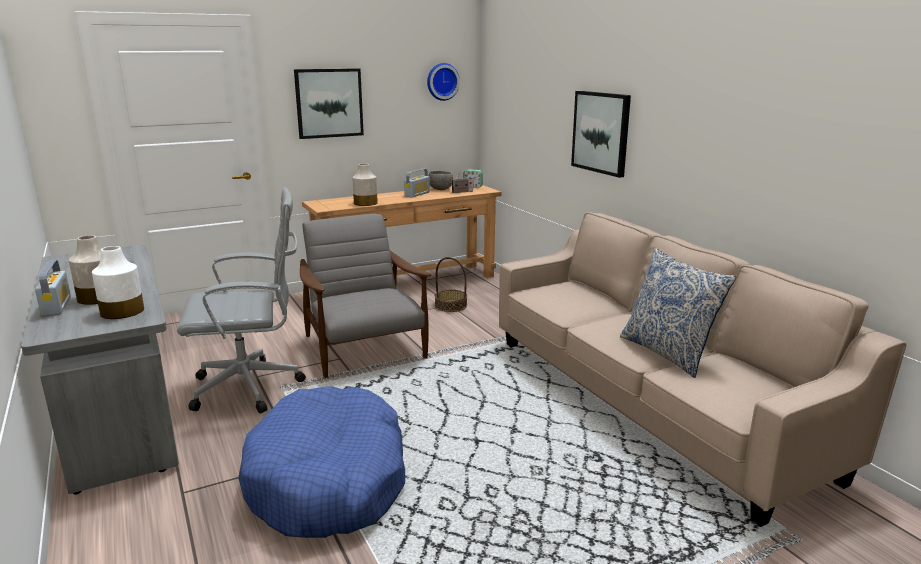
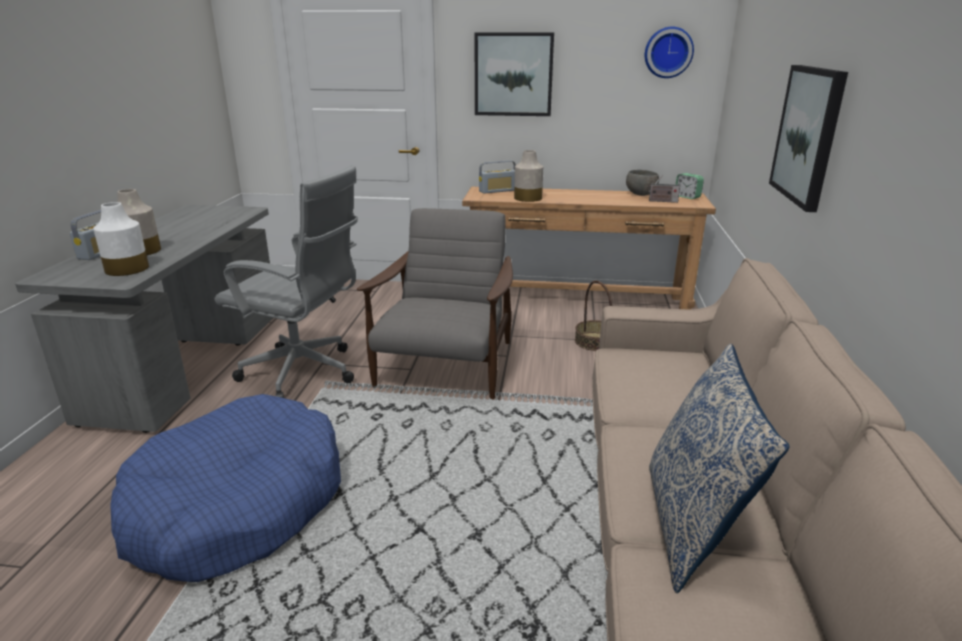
camera: 35 degrees right, 5 degrees up
(417, 194) = (603, 196): radio -> radio (497, 191)

